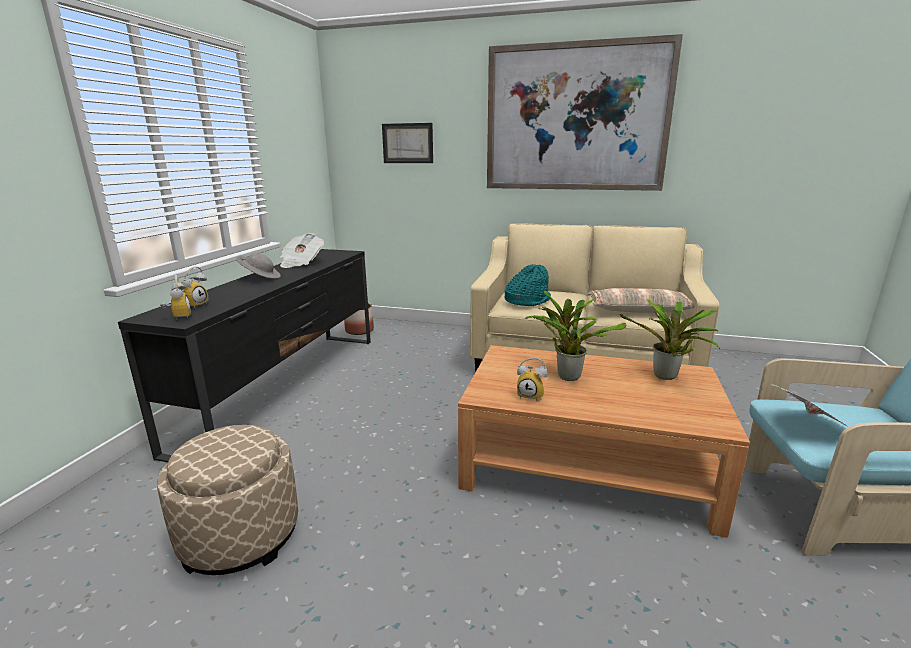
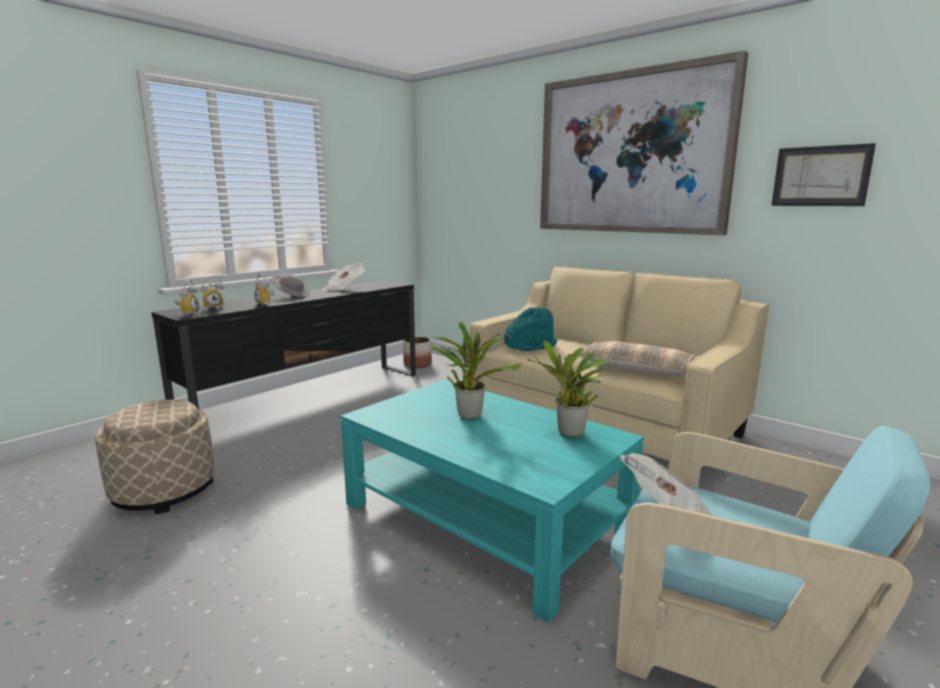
camera: 25 degrees right, 5 degrees down
(407, 143) = (476, 183): picture -> picture (820, 176)
(531, 395) = (409, 422): alarm clock -> alarm clock (266, 304)
(587, 465) = (485, 518): brown coffee table -> turquoise coffee table

